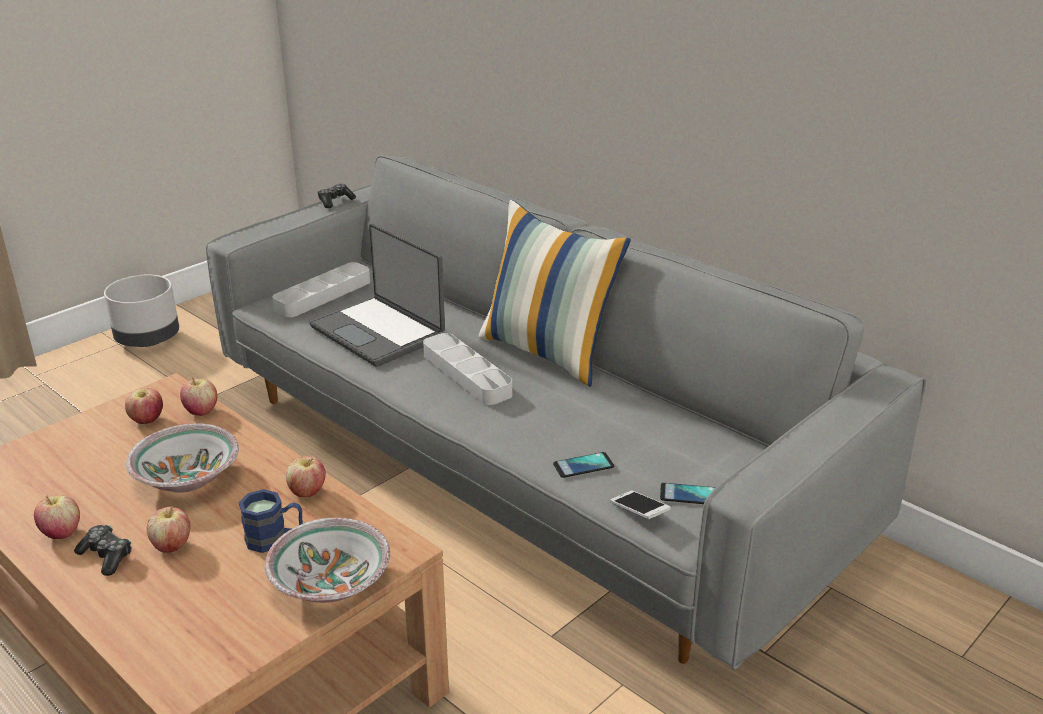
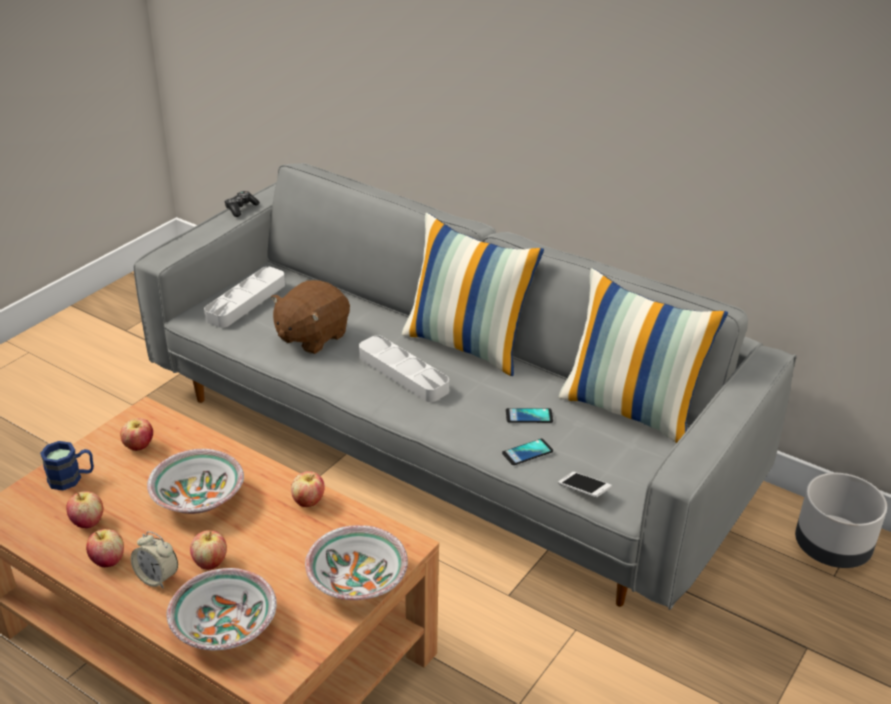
camera: 10 degrees left, 5 degrees up
(106, 556) = (157, 578): game controller -> alarm clock
(148, 340) = (57, 346): grey planter -> grey planter (832, 549)
(156, 618) = (223, 628): none -> bowl
(201, 411) = (185, 433): apple -> apple (88, 522)
(275, 538) = (296, 547): blue mug -> blue mug (72, 478)
(379, 332) = (311, 336): laptop -> brown plush toy
(690, 495) = (620, 471): phone -> phone (529, 416)
(720, 432) = (631, 410): none -> pillow

